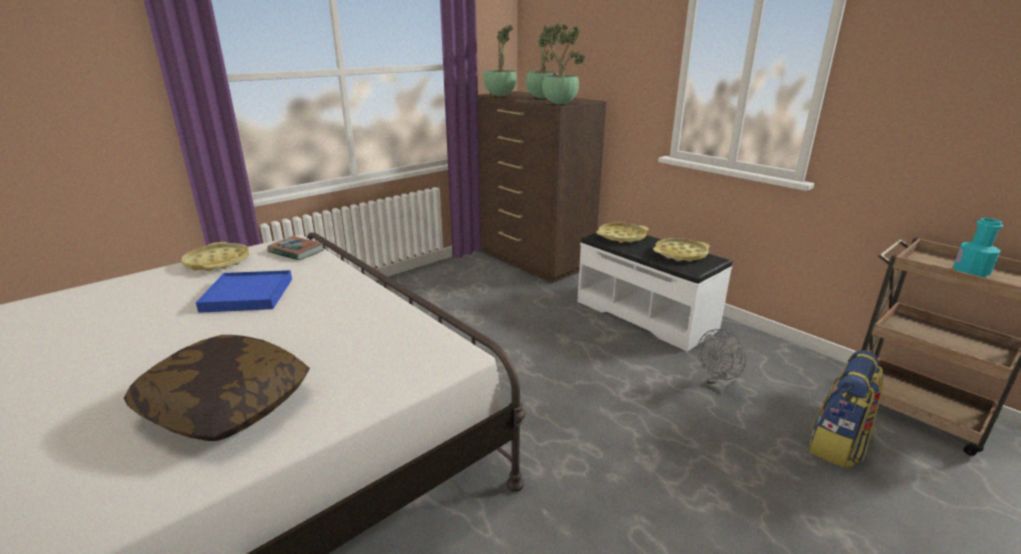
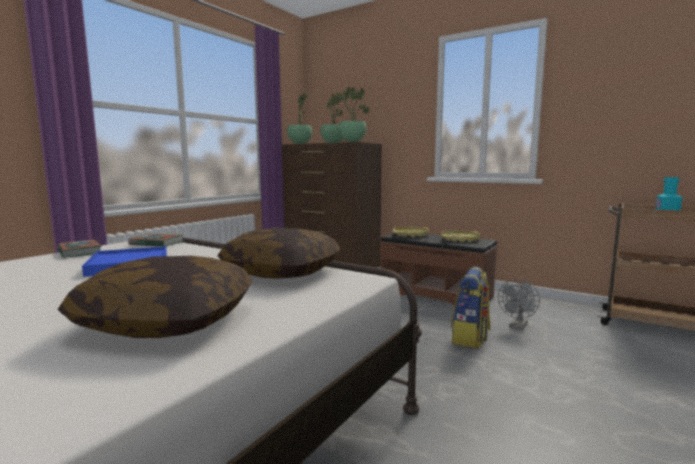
camera: 15 degrees left, 15 degrees down
(217, 262) = (79, 252): yellow tray -> book
(381, 330) = (281, 272): none -> pillow
(645, 314) = (436, 294): white bench -> brown bench
(837, 445) = (622, 349): backpack -> backpack (470, 338)

